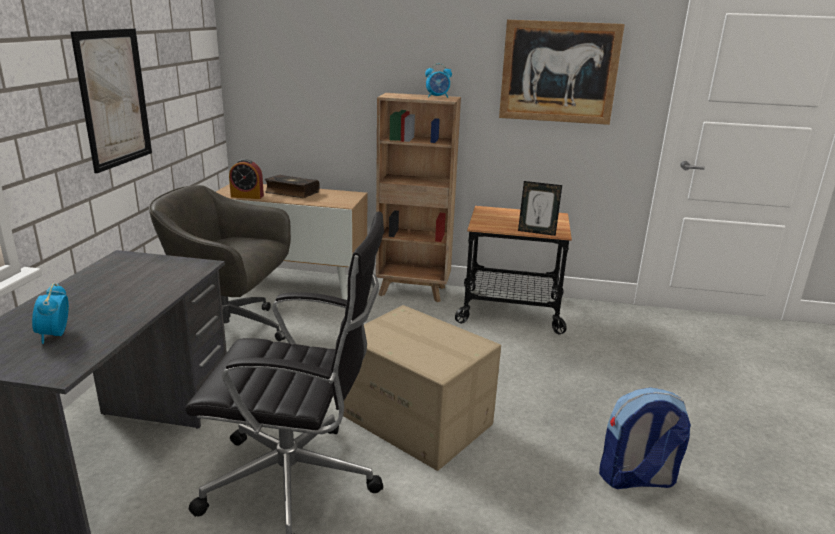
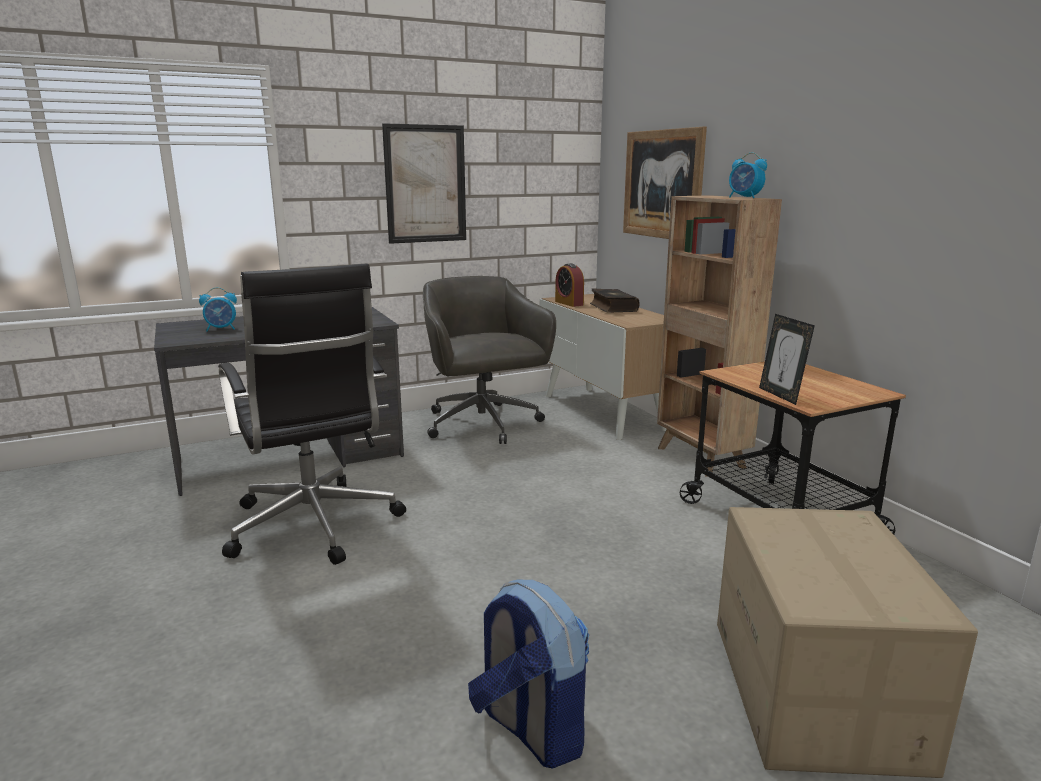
camera: 55 degrees right, 5 degrees down
(55, 335) = (221, 329): alarm clock -> alarm clock turned 150 degrees counterclockwise
(418, 420) = (467, 544): cardboard box -> cardboard box (816, 692)
(559, 72) = (916, 157): picture -> picture (662, 184)

